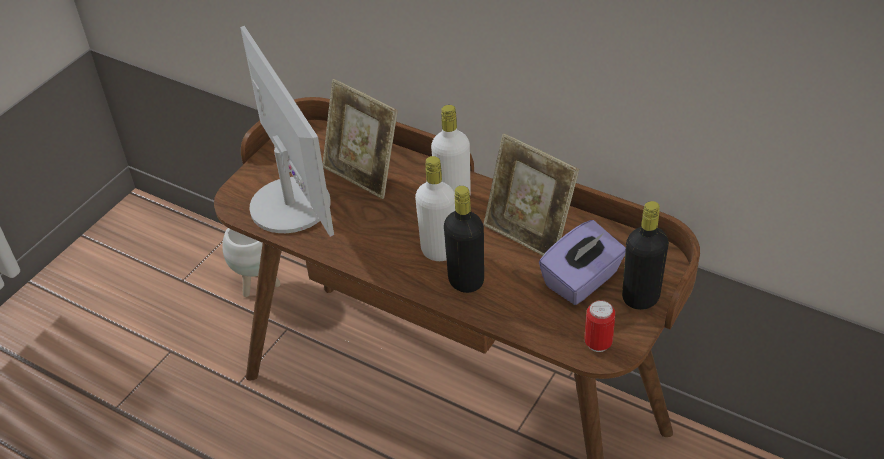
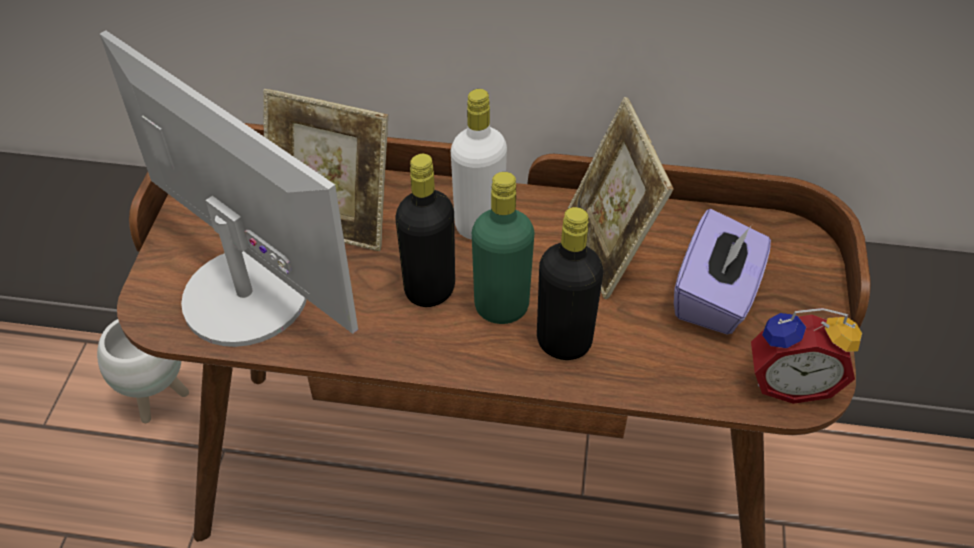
camera: 25 degrees left, 5 degrees up
(439, 251) = (501, 307): white bottle -> green bottle
(528, 234) = (609, 249): picture frame -> picture frame turned 60 degrees clockwise
(598, 343) = (790, 381): can -> alarm clock
(640, 298) = (802, 299): black bottle -> black bottle (429, 290)

